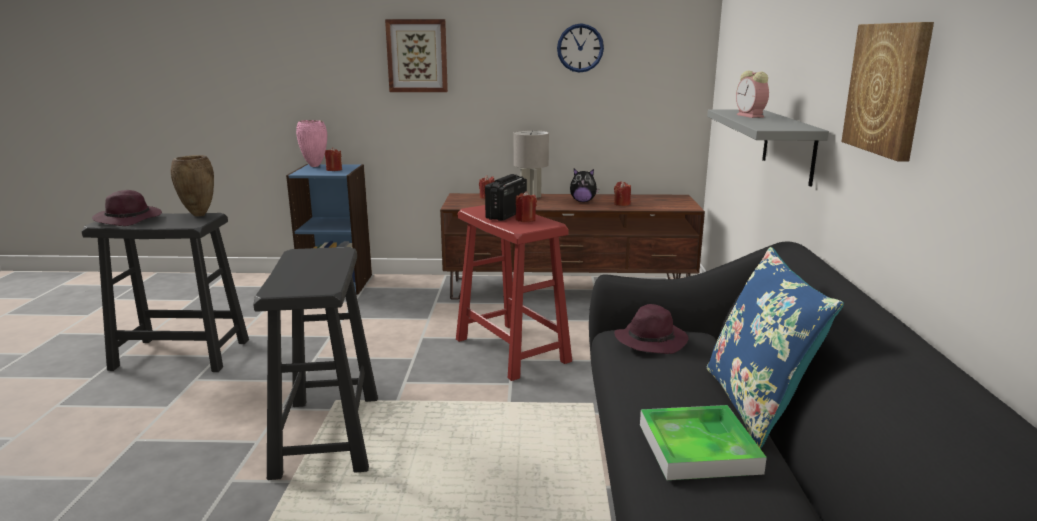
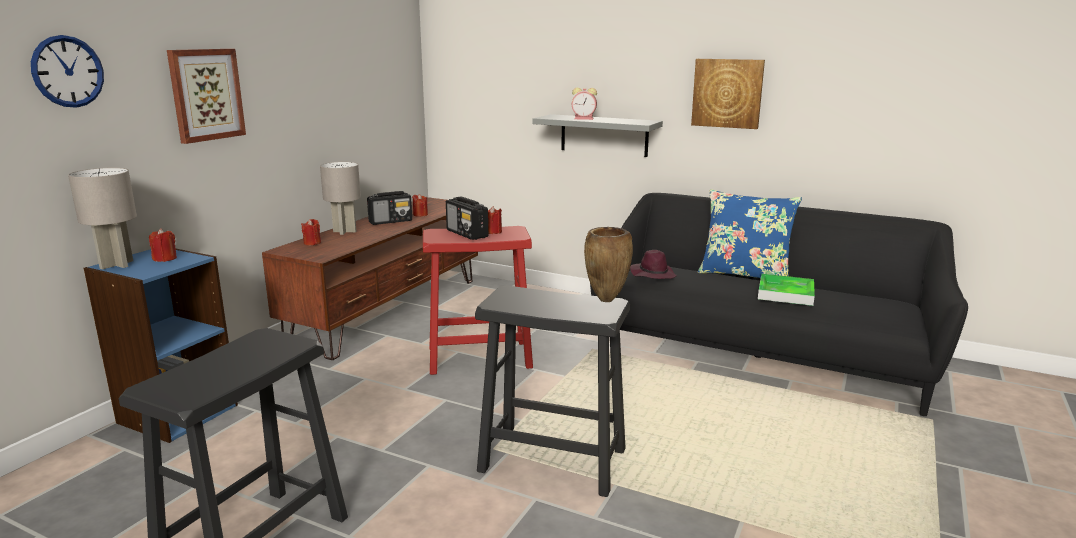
camera: 65 degrees left, 0 degrees up
(129, 219) = (195, 380): purple hat -> none
(198, 215) = (250, 340): brown vase -> brown vase (606, 300)
(315, 166) = (117, 264): pink vase -> grey table lamp
(580, 48) = (343, 74): wall clock -> wall clock (68, 71)
(583, 201) = (391, 221): plush toy -> radio

